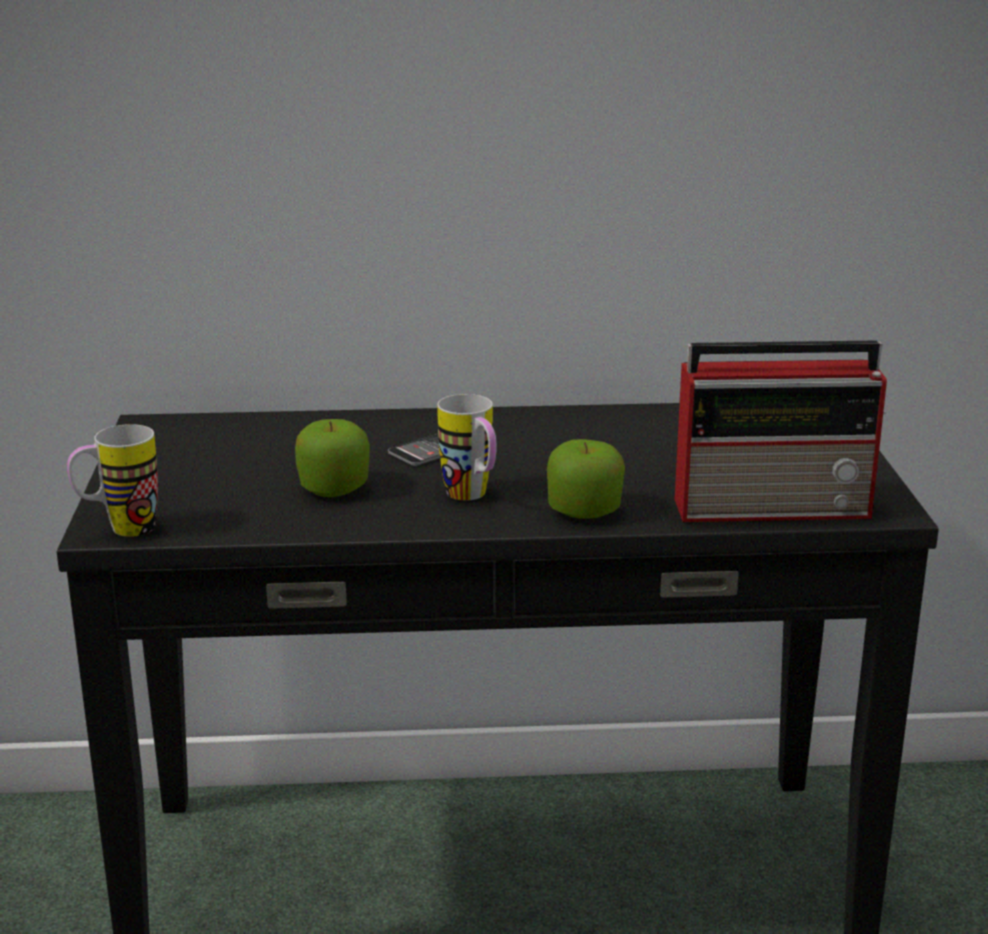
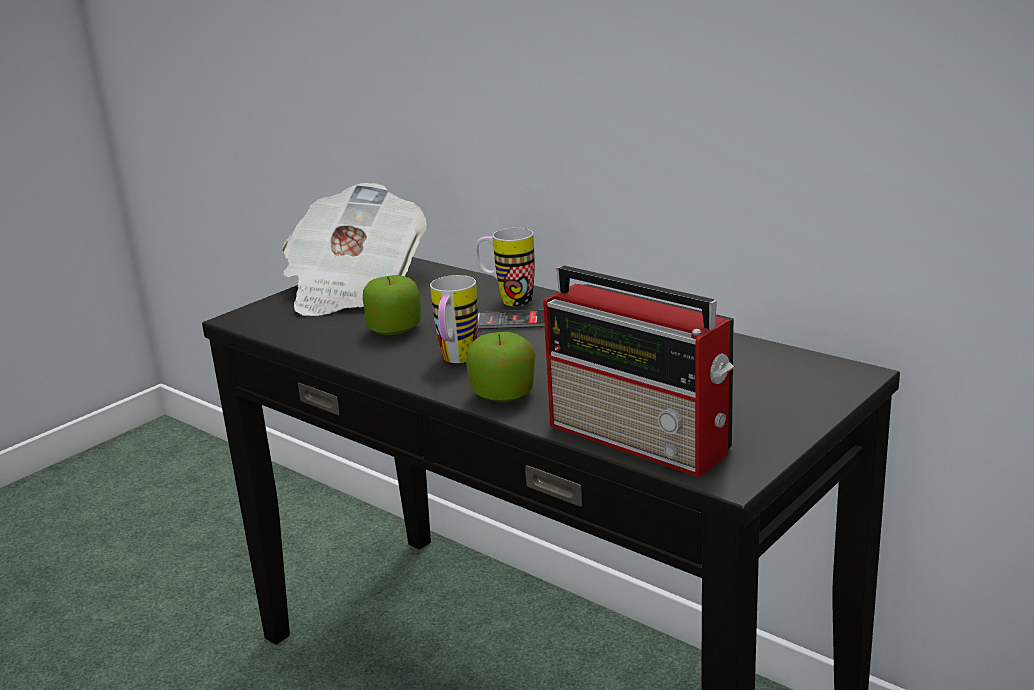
camera: 45 degrees right, 0 degrees up
(119, 530) = (245, 320): mug -> mug (507, 300)
(183, 462) = (353, 288): none -> newspaper

